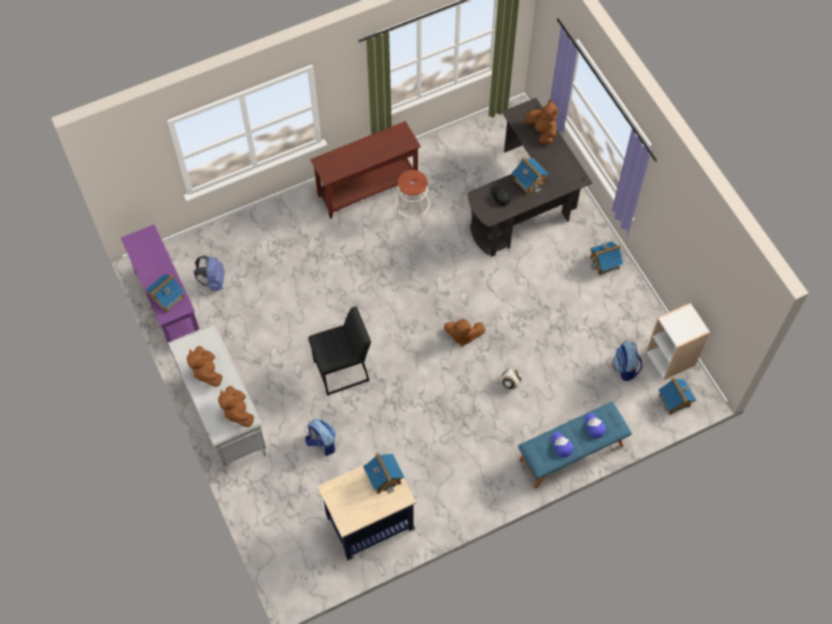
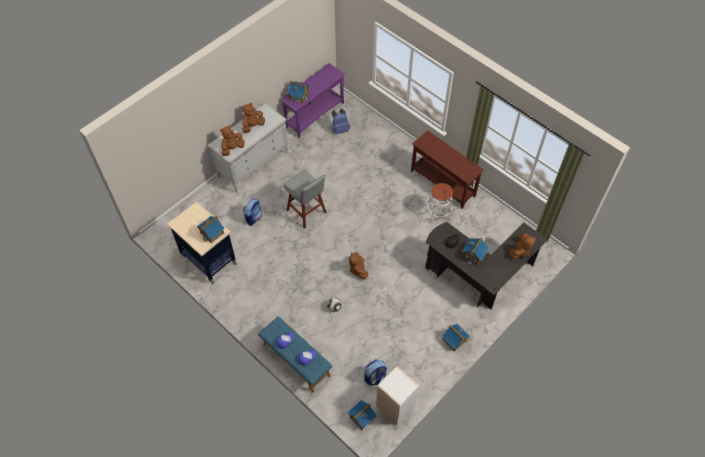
camera: 70 degrees right, 5 degrees down
(343, 370) = (307, 212): black chair -> grey stool

